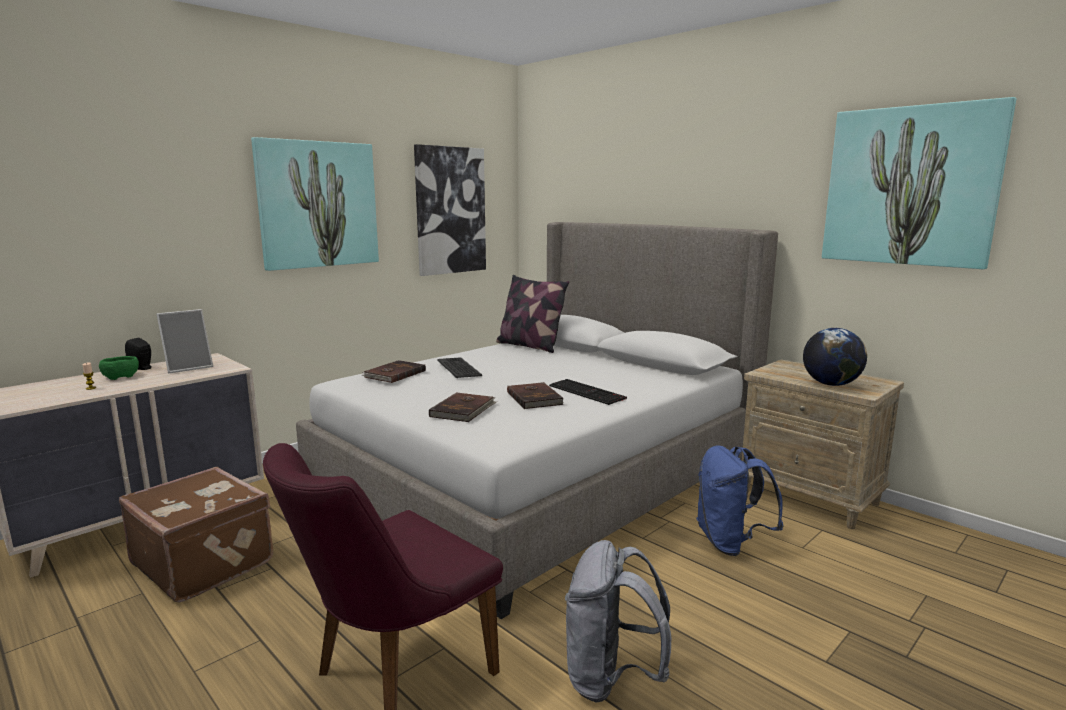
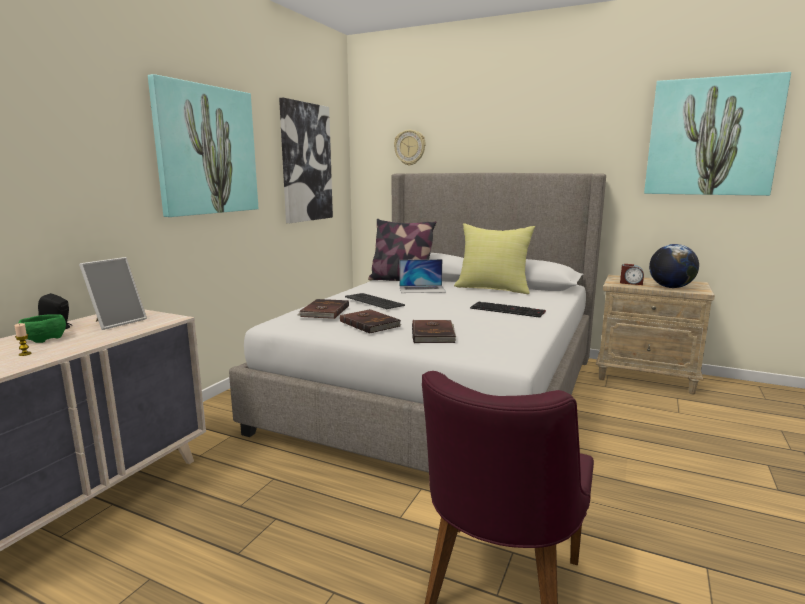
camera: 20 degrees left, 0 degrees up
(205, 562) = (195, 529): brown suitcase -> none
(533, 358) = (422, 289): none -> laptop
(535, 398) = (475, 318): brown book -> brown book (370, 323)
(573, 192) = (410, 147): none -> wall clock
(611, 678) = (663, 541): grey backpack -> none
(616, 365) = (493, 288): none -> yellow pillow
(730, 543) = (632, 418): blue backpack -> none
(787, 373) = (631, 283): none -> alarm clock

